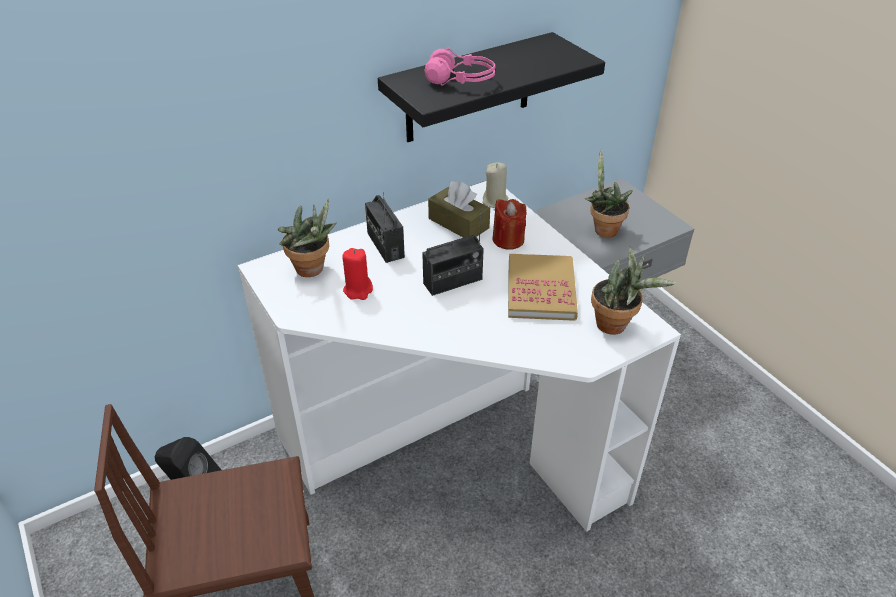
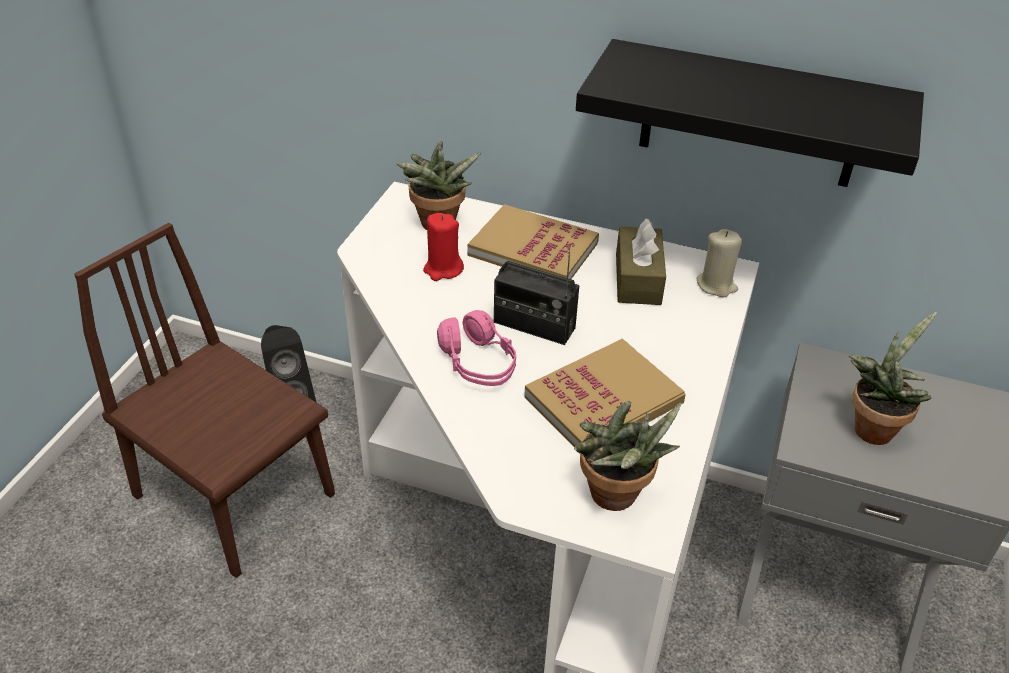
camera: 50 degrees right, 0 degrees up
(385, 245) = (533, 249): radio -> book
(460, 80) = (687, 83): pink headphones -> pink headphones (478, 364)
(508, 240) = (660, 330): red candle -> none

